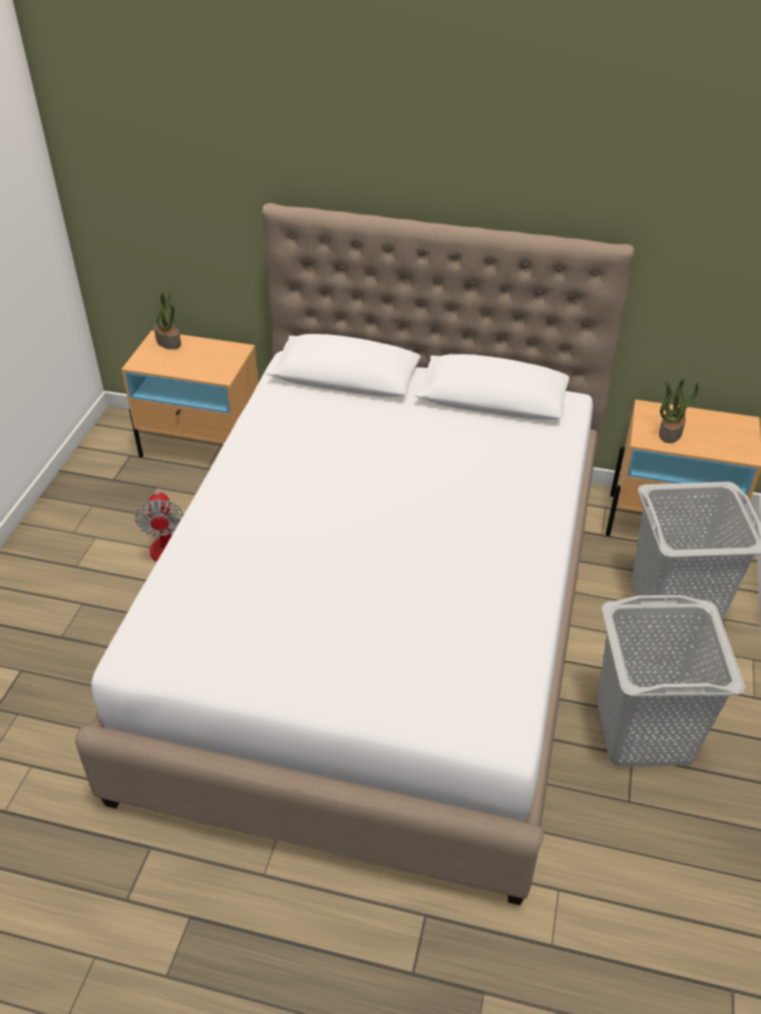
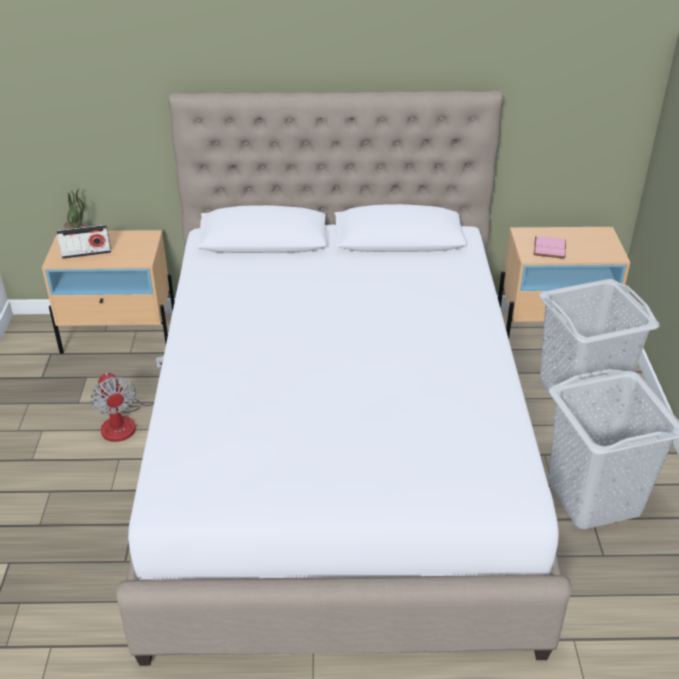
camera: 15 degrees left, 5 degrees down
(170, 360) = (86, 253): none -> radio
(670, 432) = (548, 248): potted plant -> pink book

